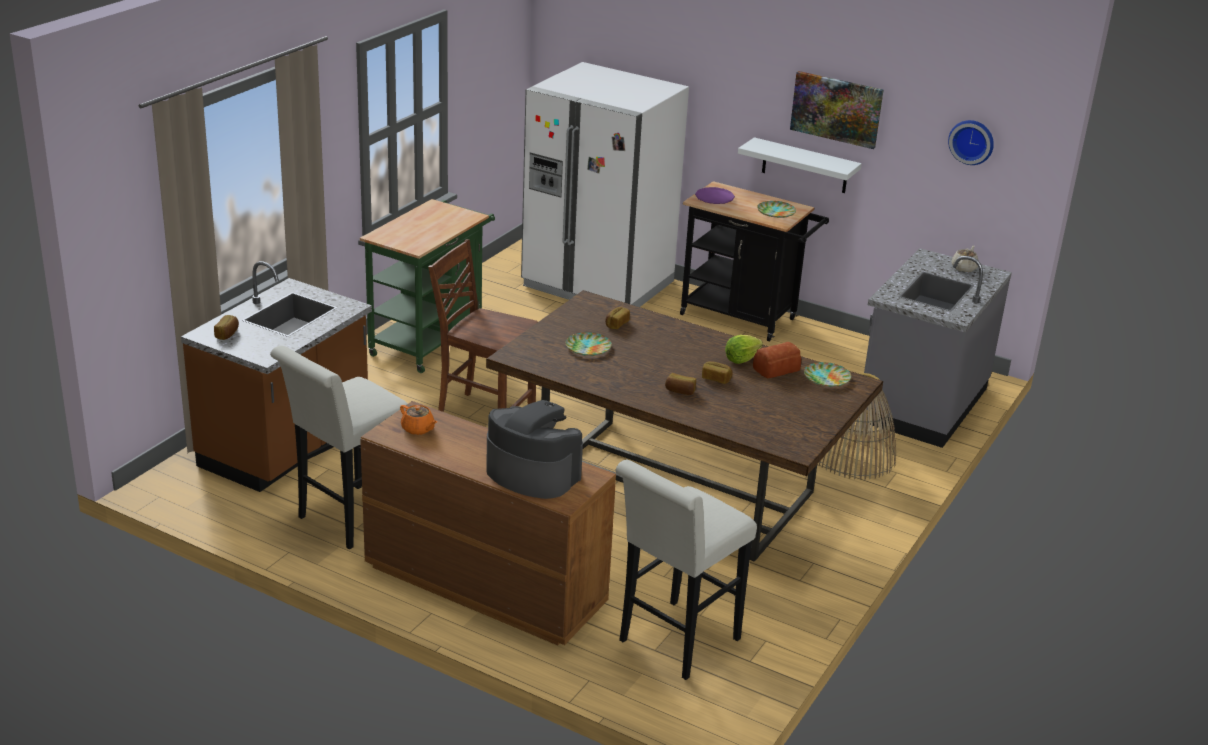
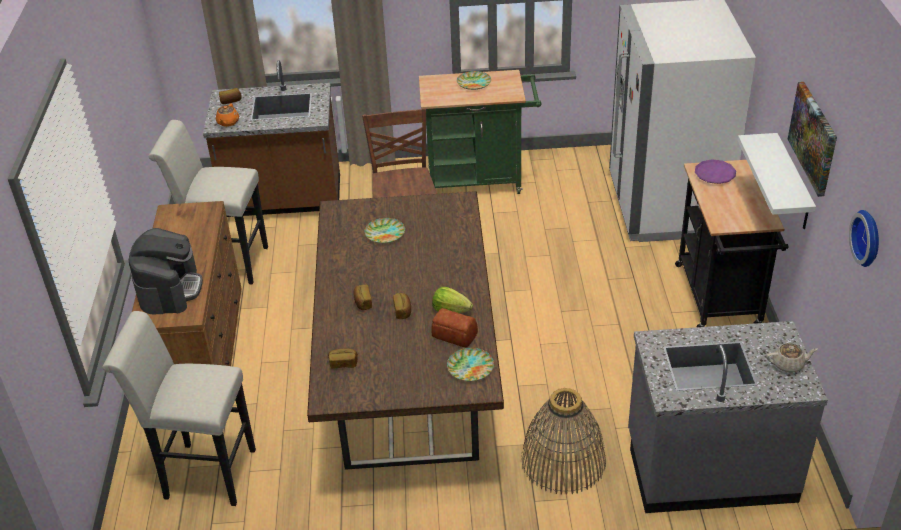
camera: 60 degrees right, 10 degrees up
(418, 429) = (187, 220): orange teapot -> orange teapot (228, 122)
(616, 324) = (437, 229): bread -> bread (343, 363)
(775, 212) = (738, 213): plate -> plate (474, 82)

